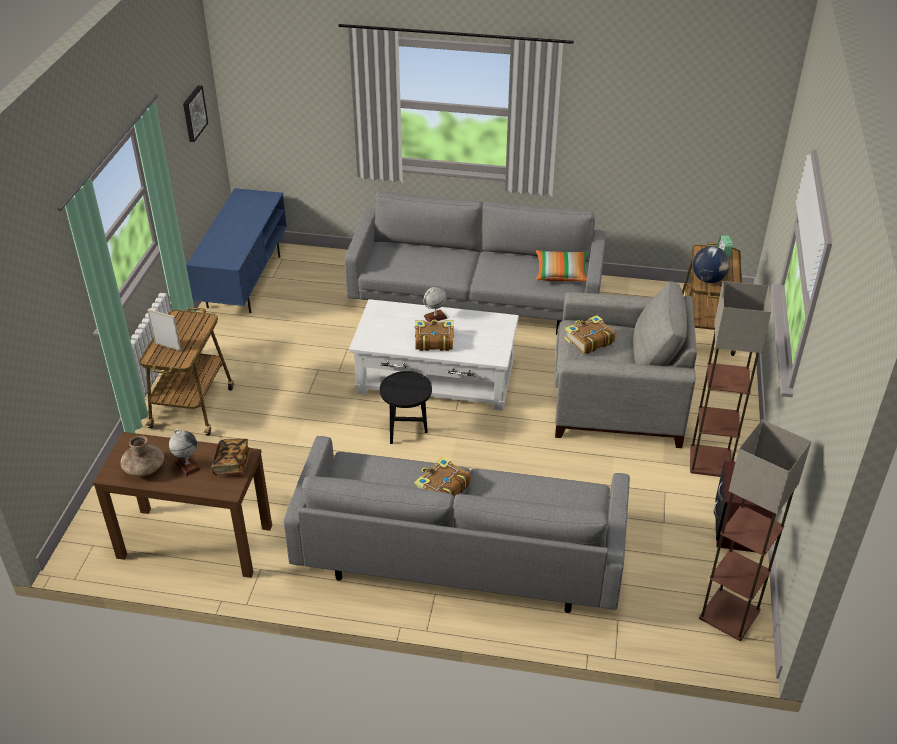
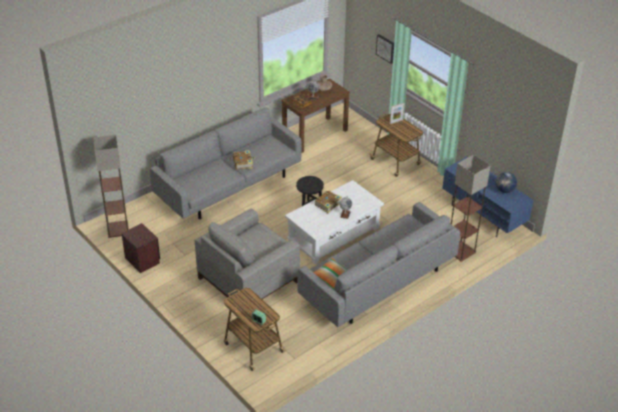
camera: 130 degrees right, 0 degrees up
(193, 113) = (518, 122): picture -> picture (386, 48)
(588, 340) = (265, 240): book -> none
(708, 279) = (247, 299): globe -> globe (504, 190)
(711, 461) = (180, 280): floor lamp -> floor lamp (461, 251)

